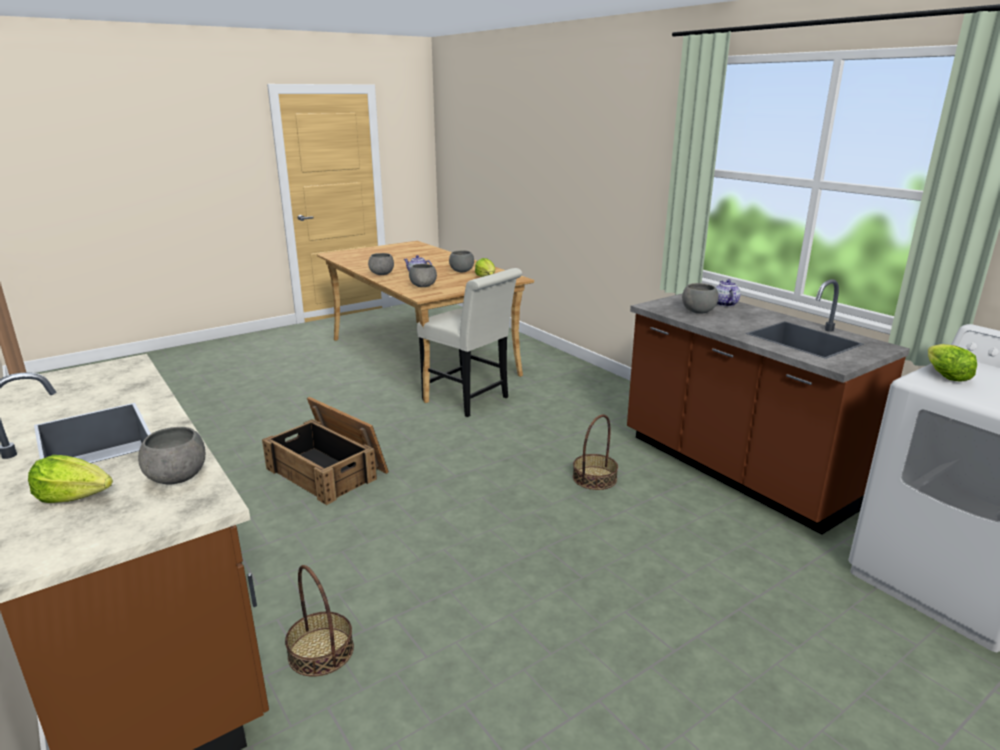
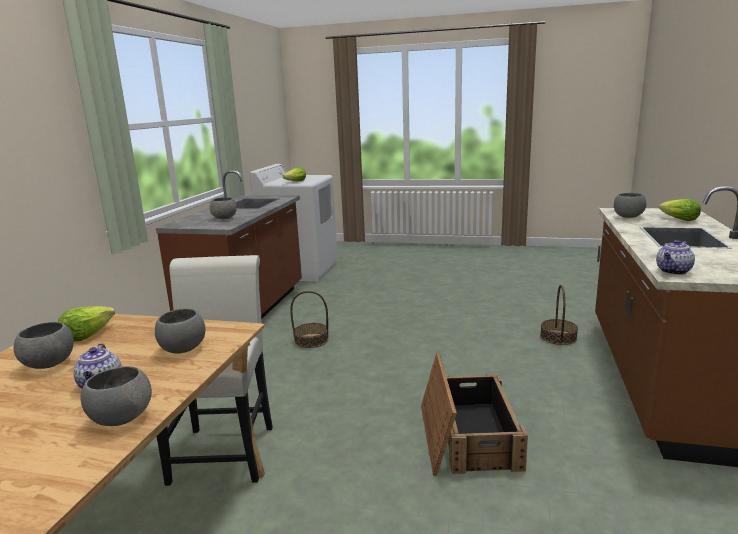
camera: 130 degrees left, 5 degrees down
(724, 304) = (193, 218): teapot -> teapot (673, 271)

